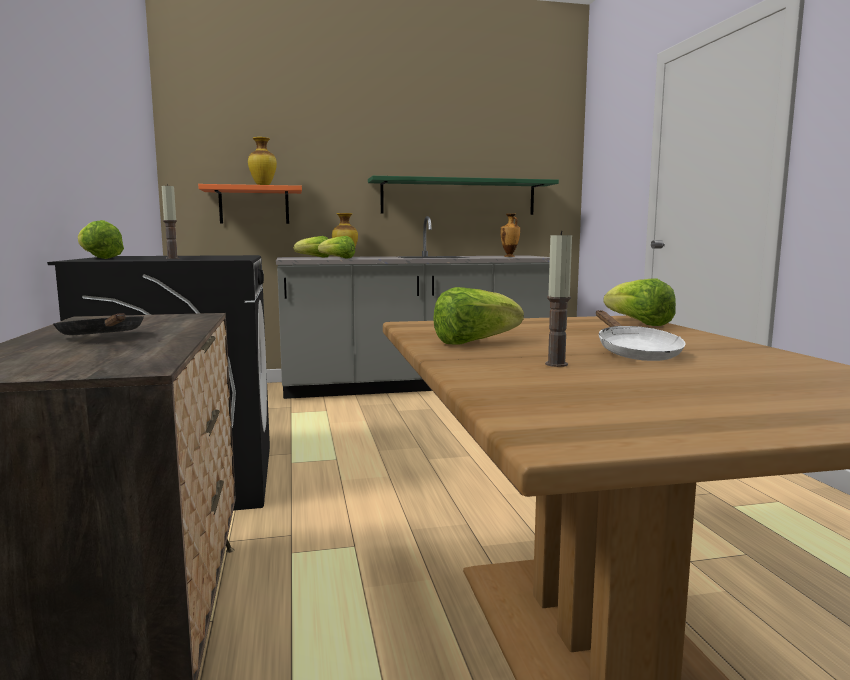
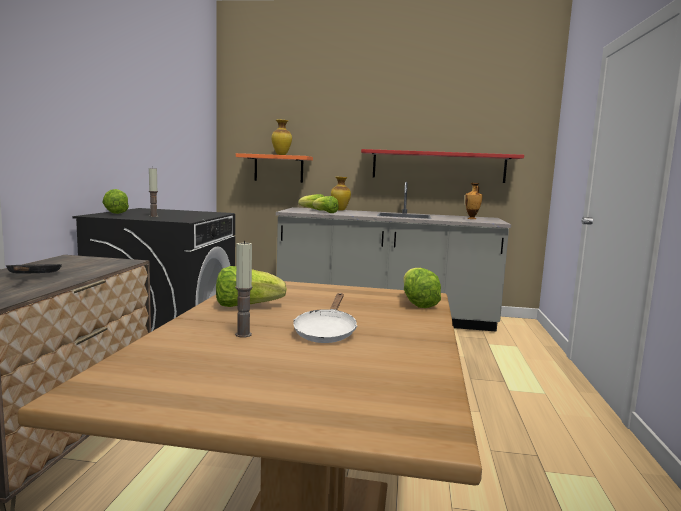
camera: 20 degrees right, 0 degrees up
(459, 197) = (438, 166): green shelf -> red shelf

